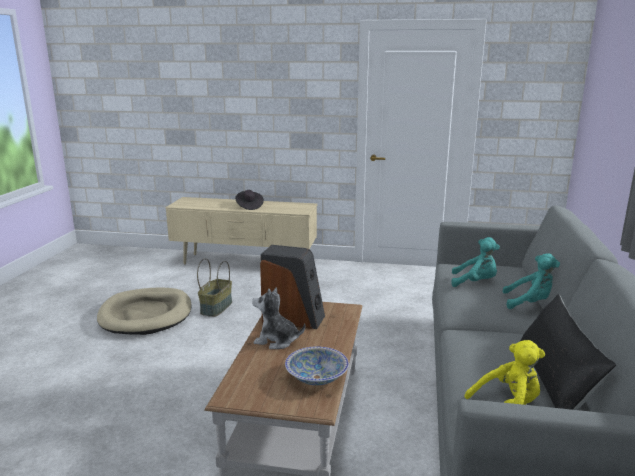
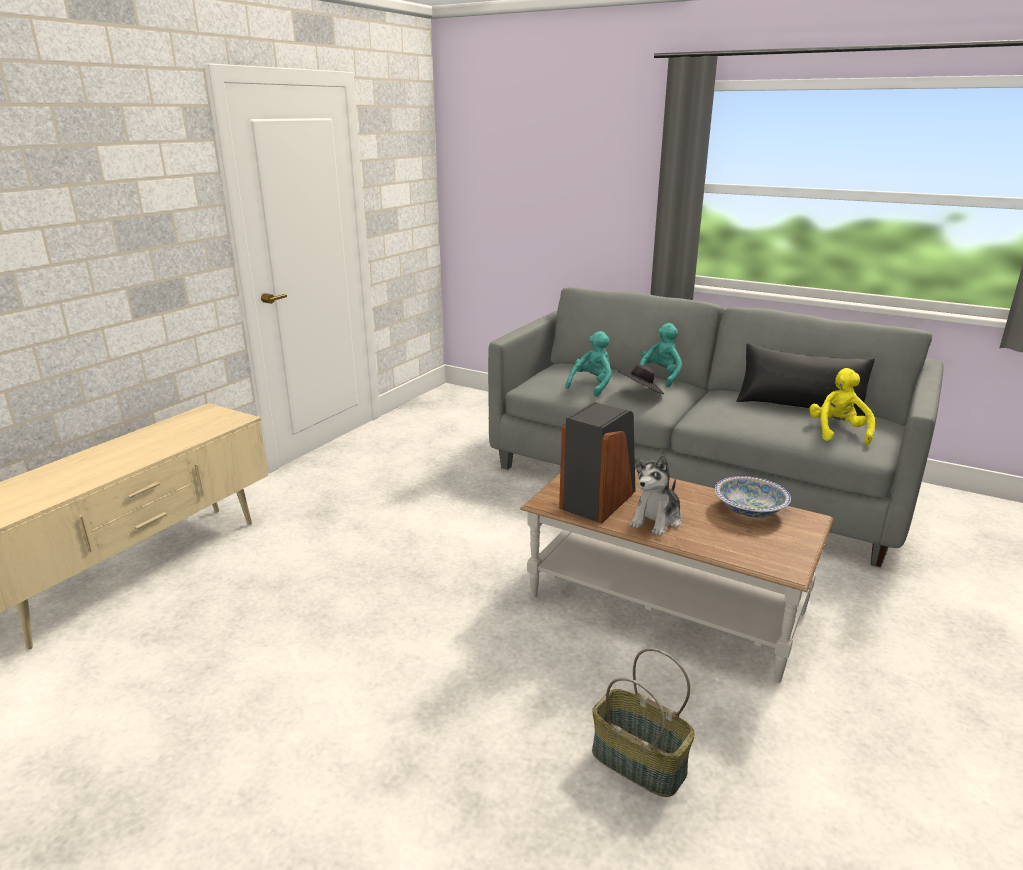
camera: 70 degrees left, 5 degrees up
(146, 315) = (239, 727): beige dog bed -> none
(216, 307) = (296, 629): basket -> basket (637, 762)
(249, 206) = (133, 454): black hat -> black hat (641, 392)

